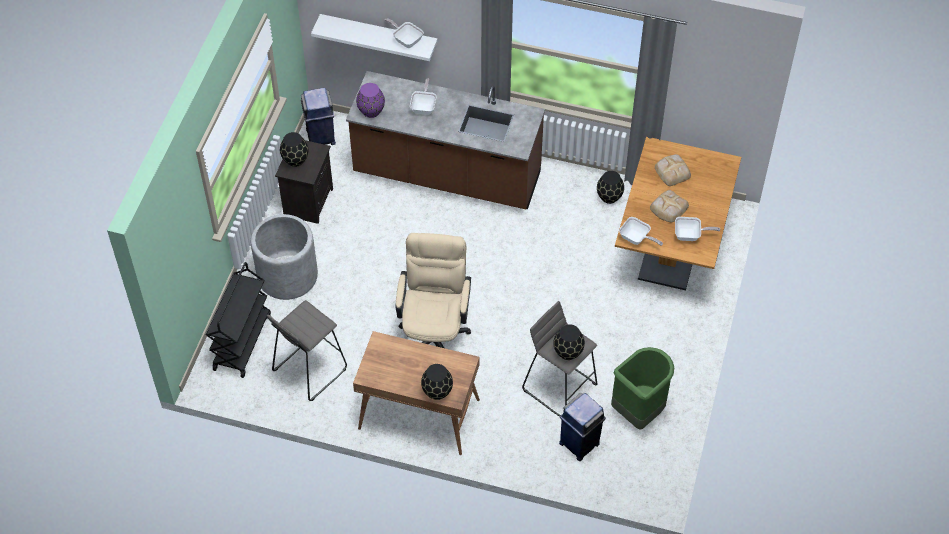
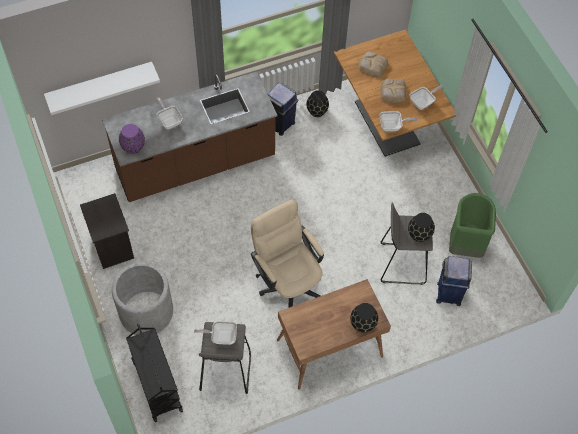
camera: 40 degrees left, 5 degrees up
(295, 160) = (98, 220): black vase -> none
(320, 137) = (78, 192): blue trash can -> blue trash can (280, 124)
(406, 40) = (129, 76): frying pan -> frying pan (221, 336)

